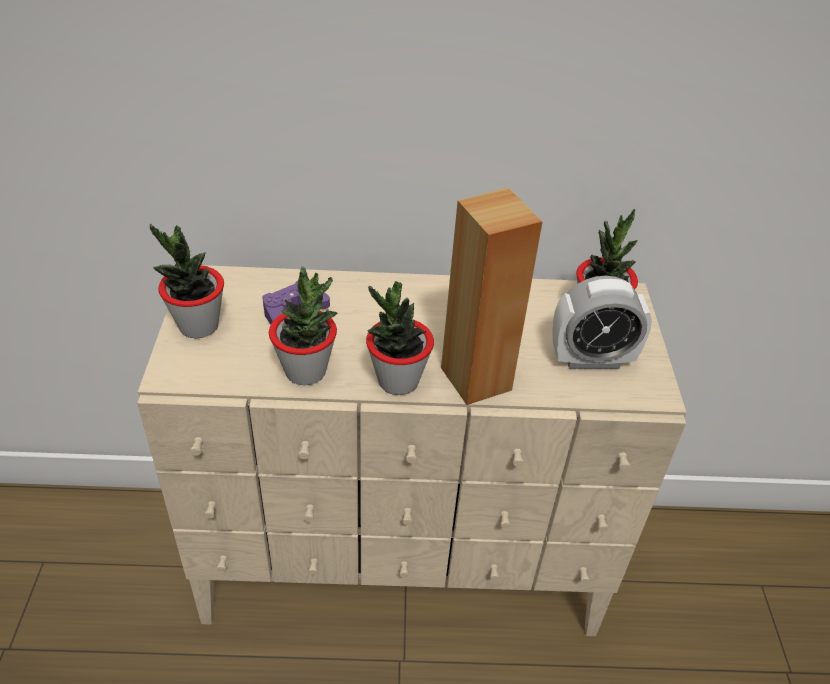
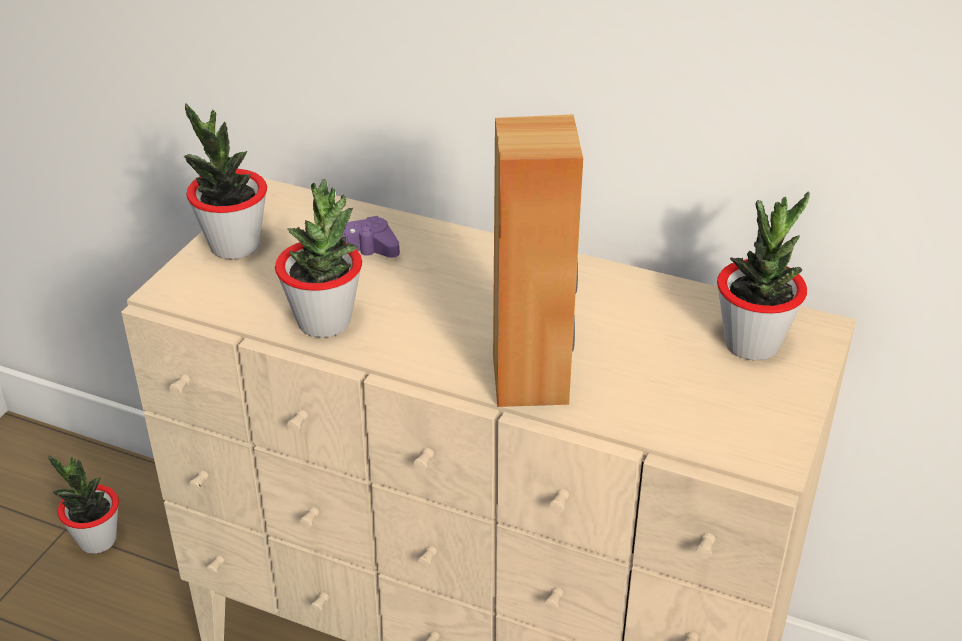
camera: 25 degrees right, 5 degrees down
(397, 381) = (428, 358): potted plant -> potted plant (97, 540)
(591, 359) = (706, 395): alarm clock -> none

